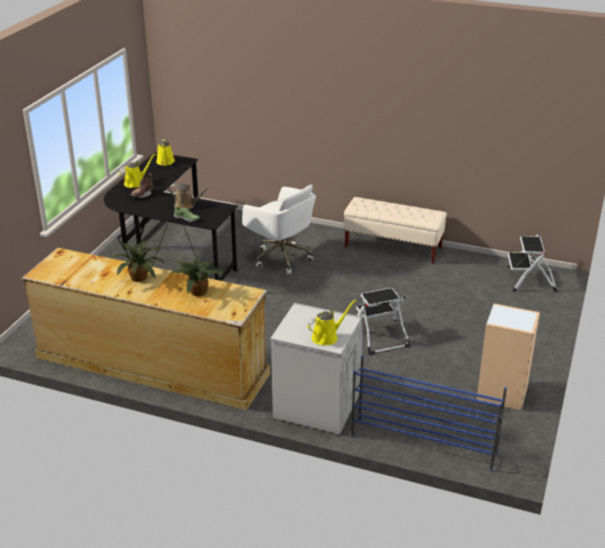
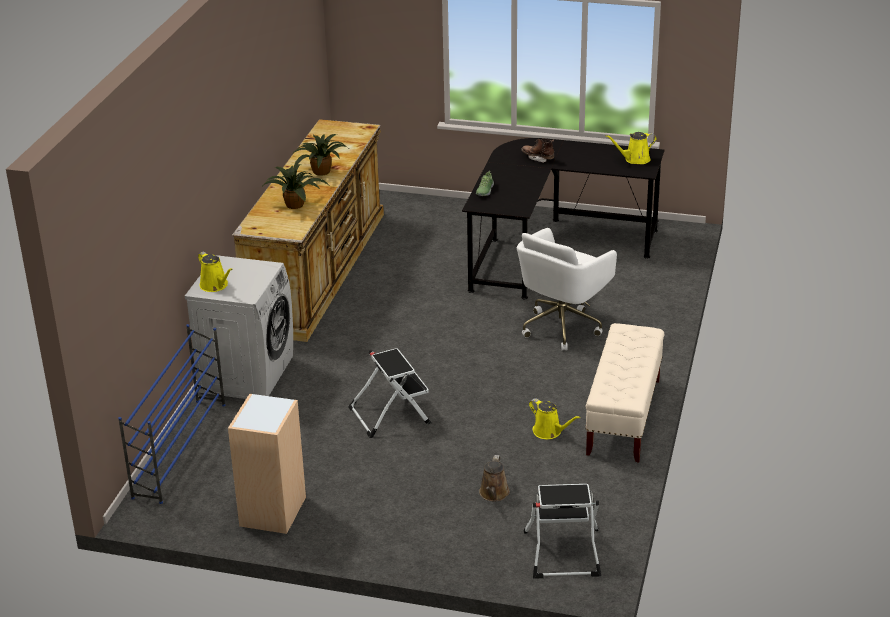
camera: 85 degrees right, 0 degrees up
(135, 183) = (569, 150): yellow watering can -> yellow watering can (549, 432)
(186, 205) = (517, 186): brown watering can -> brown watering can (494, 494)

